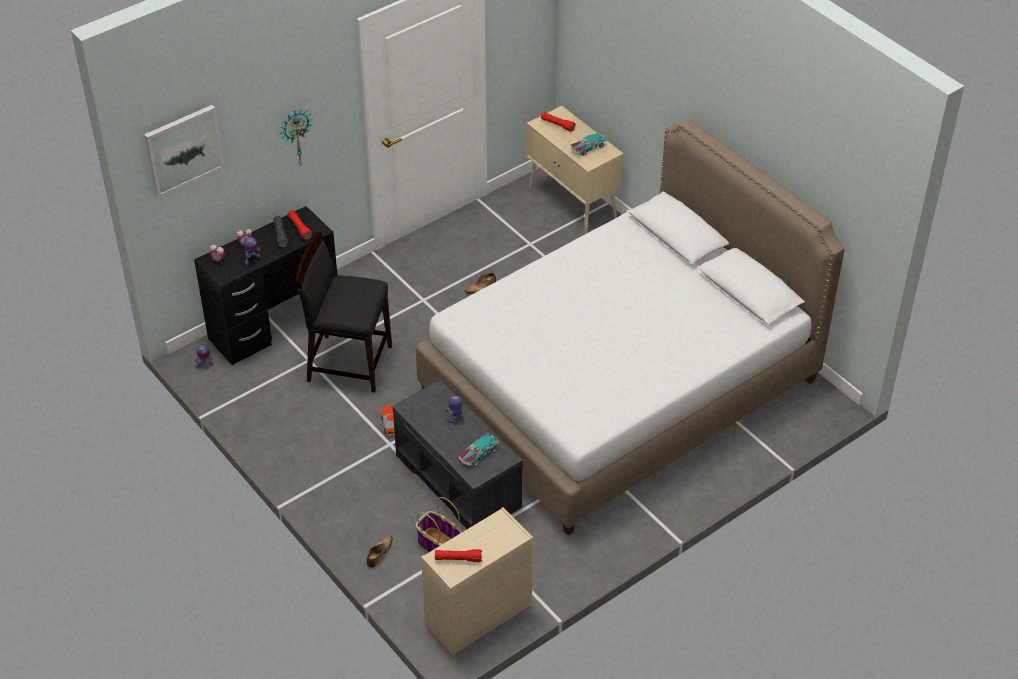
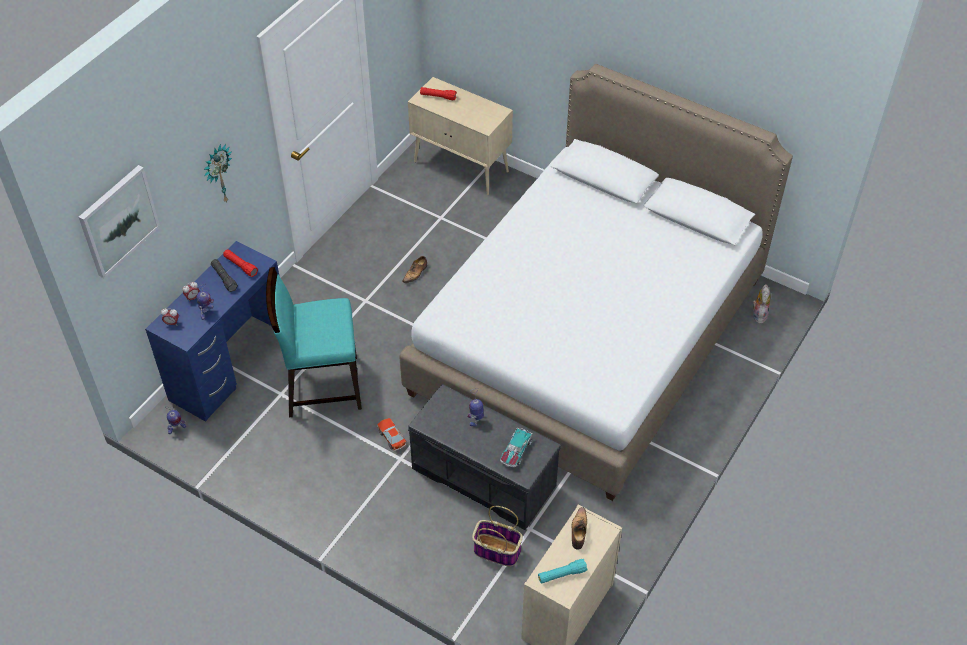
camera: 20 degrees left, 5 degrees up
(275, 324) = (230, 366): black desk -> blue desk
(349, 363) = (322, 385): black chair -> turquoise chair
(379, 553) = (442, 578): shoe -> shoe (579, 531)
(458, 559) = (562, 574): red flashlight -> turquoise flashlight
(587, 148) = (477, 112): toy car -> none
(800, 411) = (758, 314): none -> plush toy

